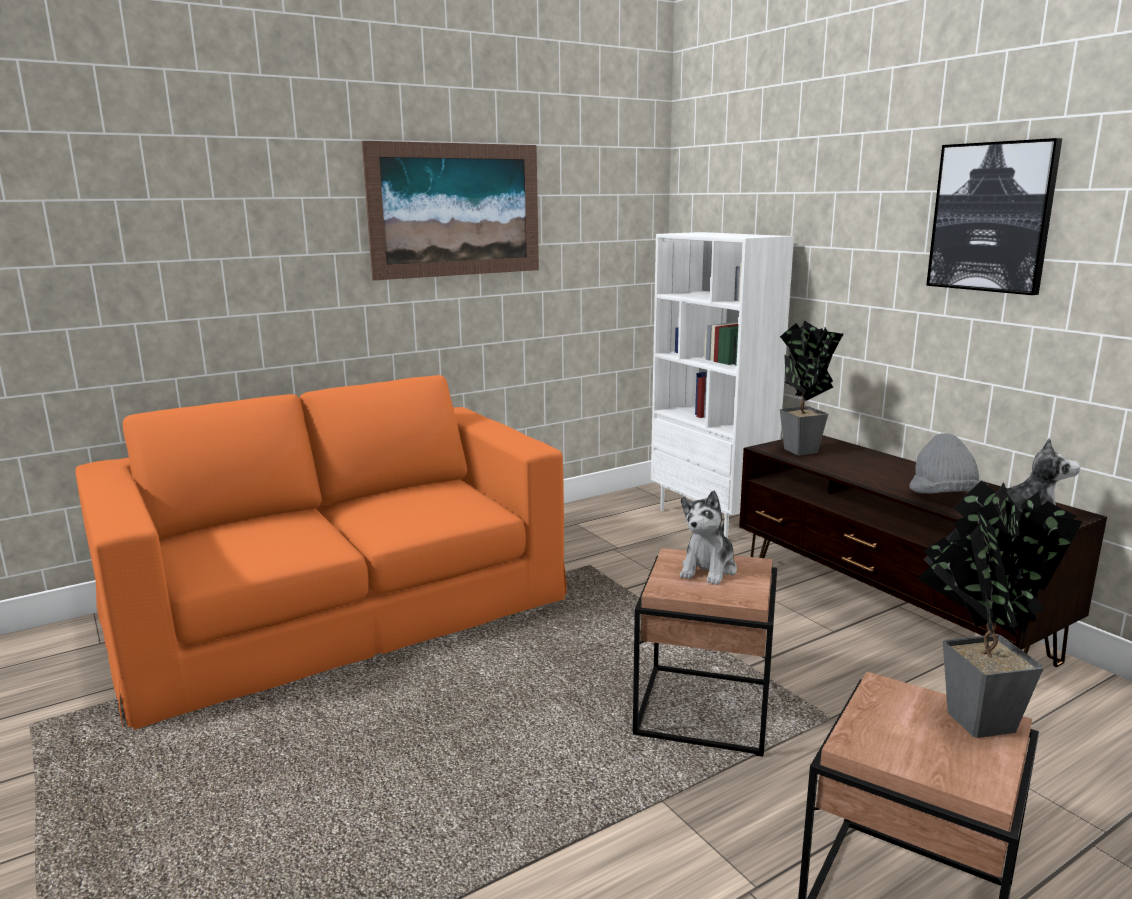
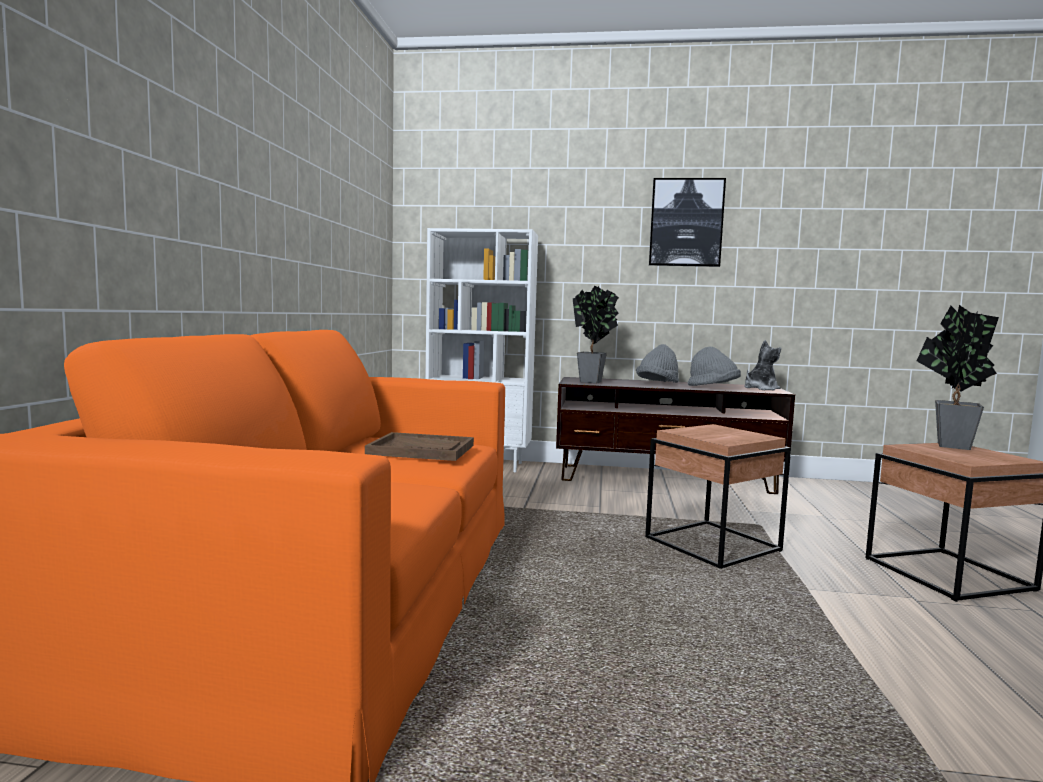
camera: 50 degrees left, 10 degrees down
(422, 509) = (421, 450): none -> brown tray
(456, 210) = (300, 170): picture -> none
(708, 569) = (710, 432): plush toy -> none
(889, 472) = (657, 383): none -> grey hat

